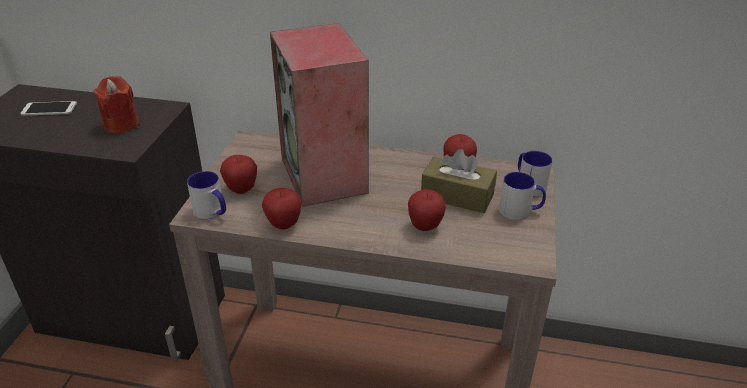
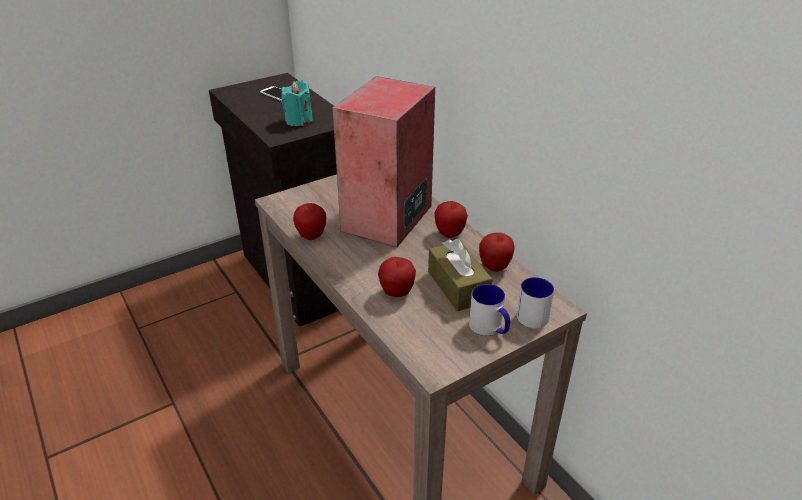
camera: 45 degrees right, 0 degrees up
(121, 124) = (298, 120): red candle -> turquoise candle
(212, 212) = (285, 205): mug -> none
(241, 189) = (323, 200): apple -> apple (449, 234)

